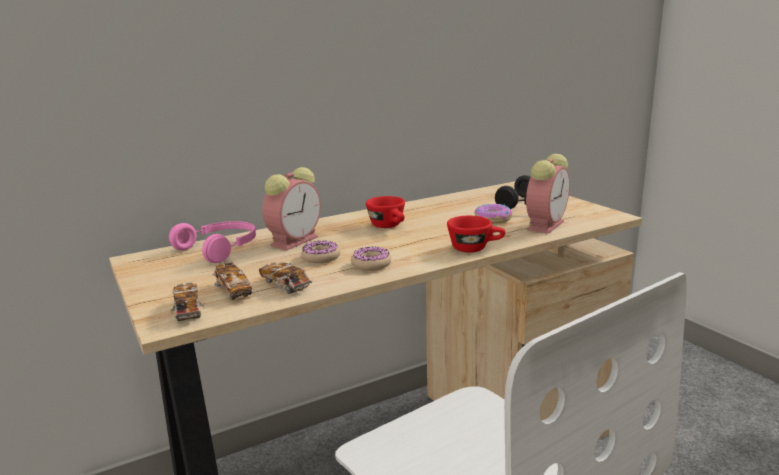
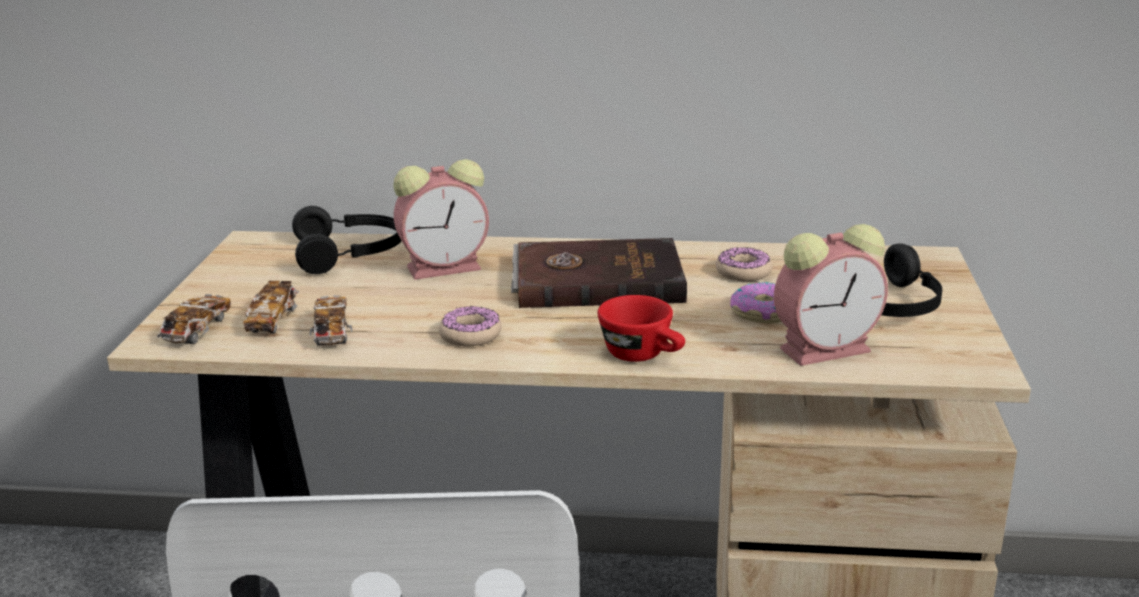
camera: 35 degrees right, 5 degrees up
(221, 249) = (350, 254): pink headphones -> black headphones
(321, 257) = (433, 304): donut -> donut (743, 272)
(389, 226) = (596, 280): red cup -> brown book

